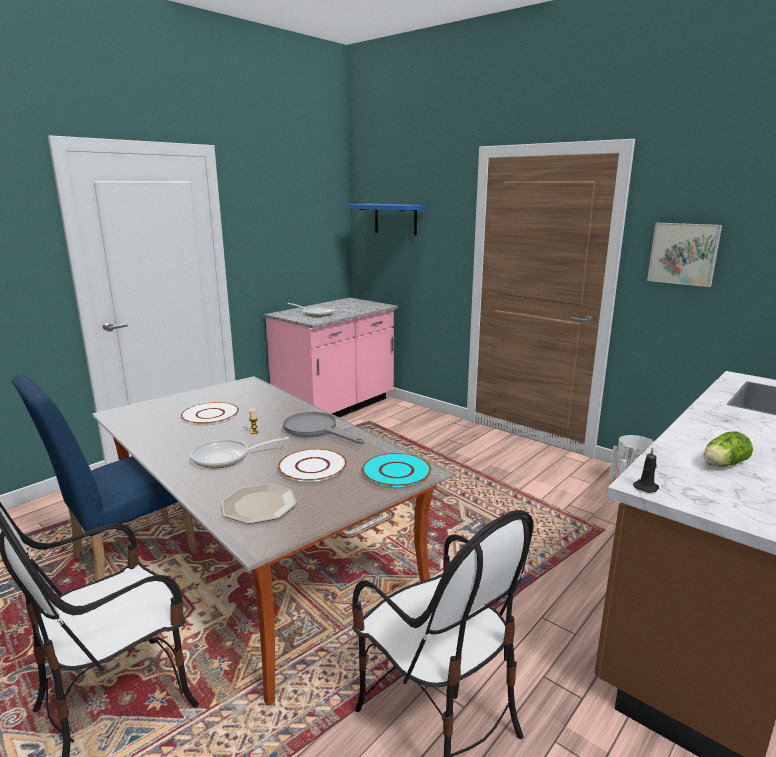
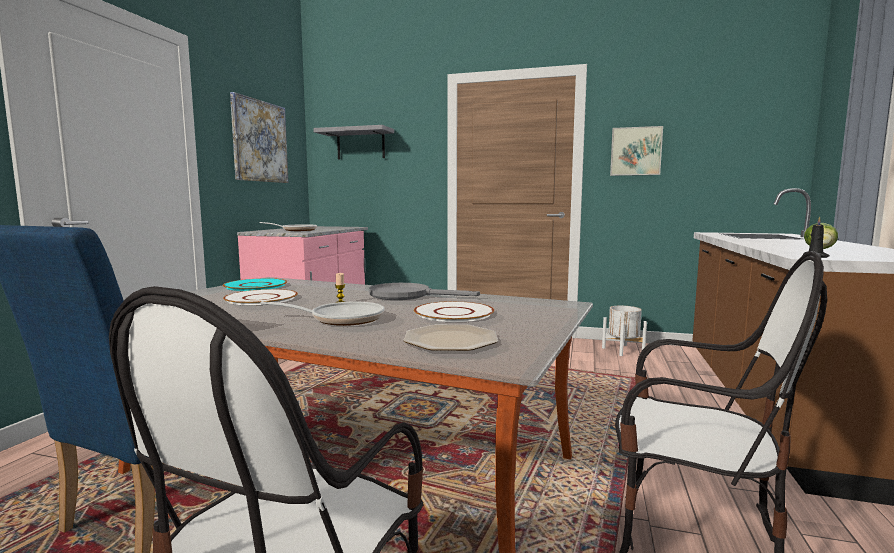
camera: 25 degrees left, 10 degrees down
(226, 458) = (341, 319): frying pan -> frying pan turned 135 degrees counterclockwise
(292, 224) = (259, 141): none -> picture
(395, 219) = (360, 144): blue shelf -> grey shelf
(396, 471) = (541, 307): turquoise plate -> turquoise plate (255, 286)

